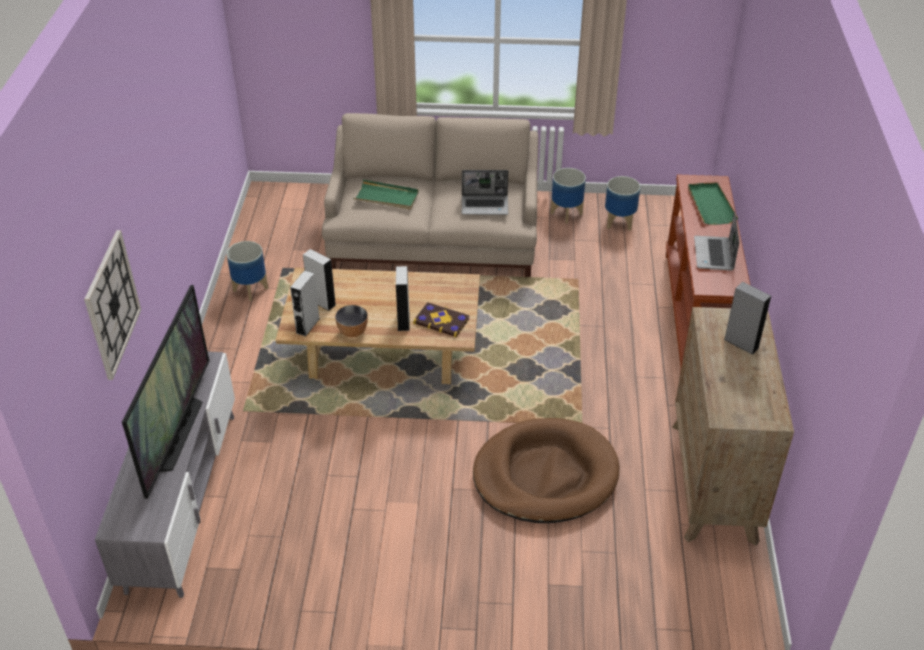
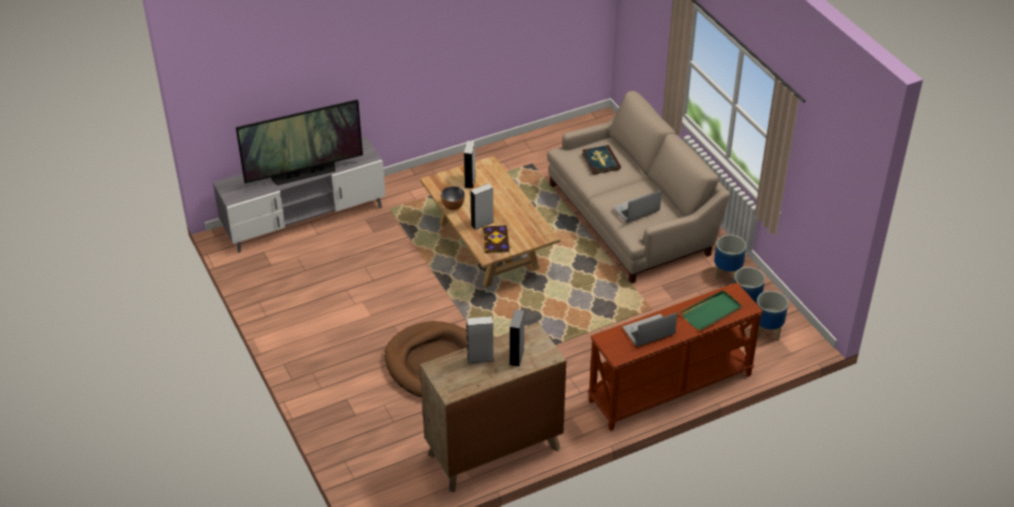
camera: 60 degrees right, 0 degrees up
(112, 304) = (311, 78): wall clock -> none
(251, 289) = (499, 160): planter -> planter (768, 331)
(307, 325) = (443, 185): grey speaker -> grey speaker (480, 358)
(387, 197) = (600, 161): green tray -> book
(485, 205) = (636, 210): laptop -> laptop turned 90 degrees clockwise

